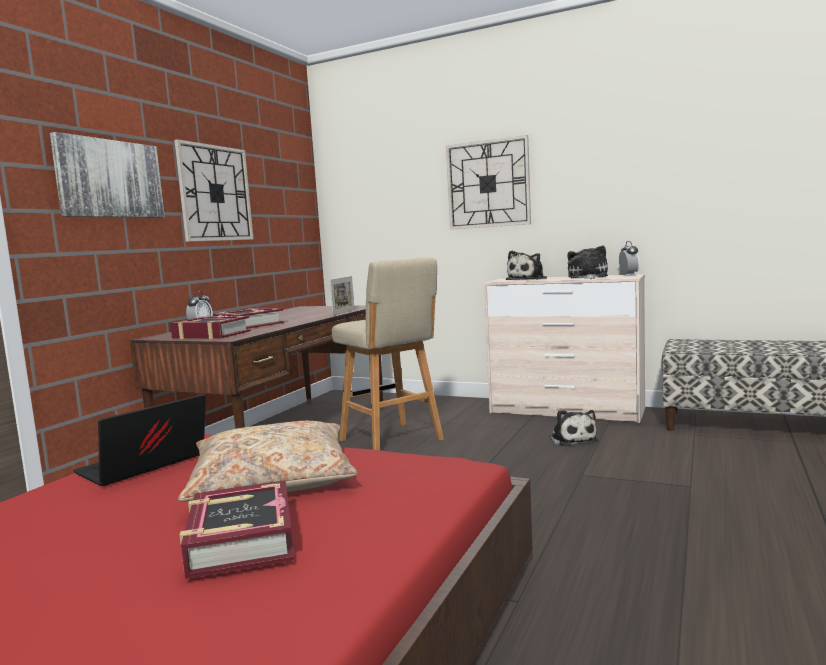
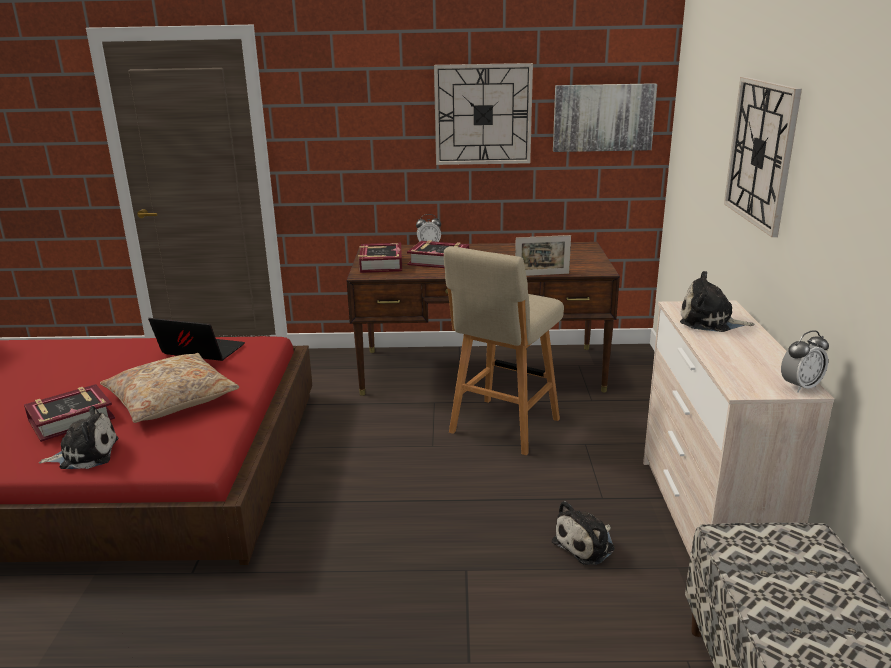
camera: 65 degrees right, 15 degrees up
(109, 179) = (357, 110): picture -> picture (603, 117)
(587, 277) = (752, 358): plush toy -> plush toy (85, 454)

